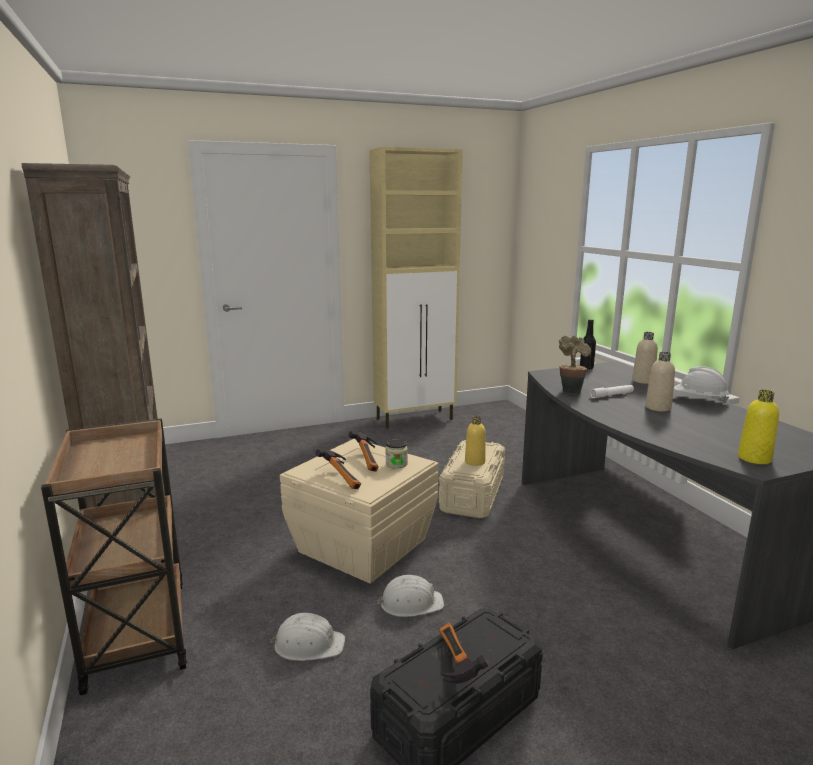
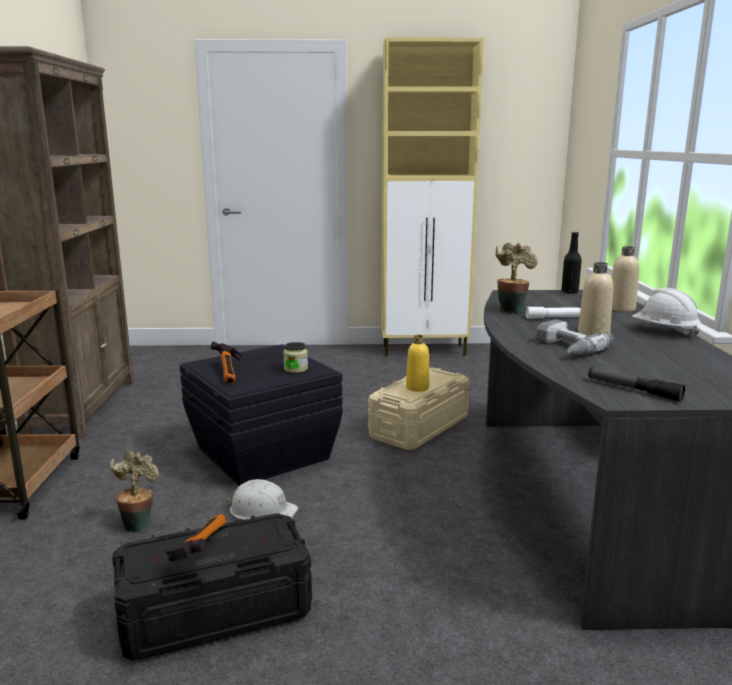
camera: 20 degrees right, 0 degrees up
(308, 644) = (138, 524): white hard hat -> potted plant
(361, 545) = (261, 453): beige storage box -> black storage box
(369, 460) = (274, 363): hammer -> none
(659, 425) = (565, 348): none -> power drill
(754, 458) = (633, 390): yellow bottle -> flashlight

